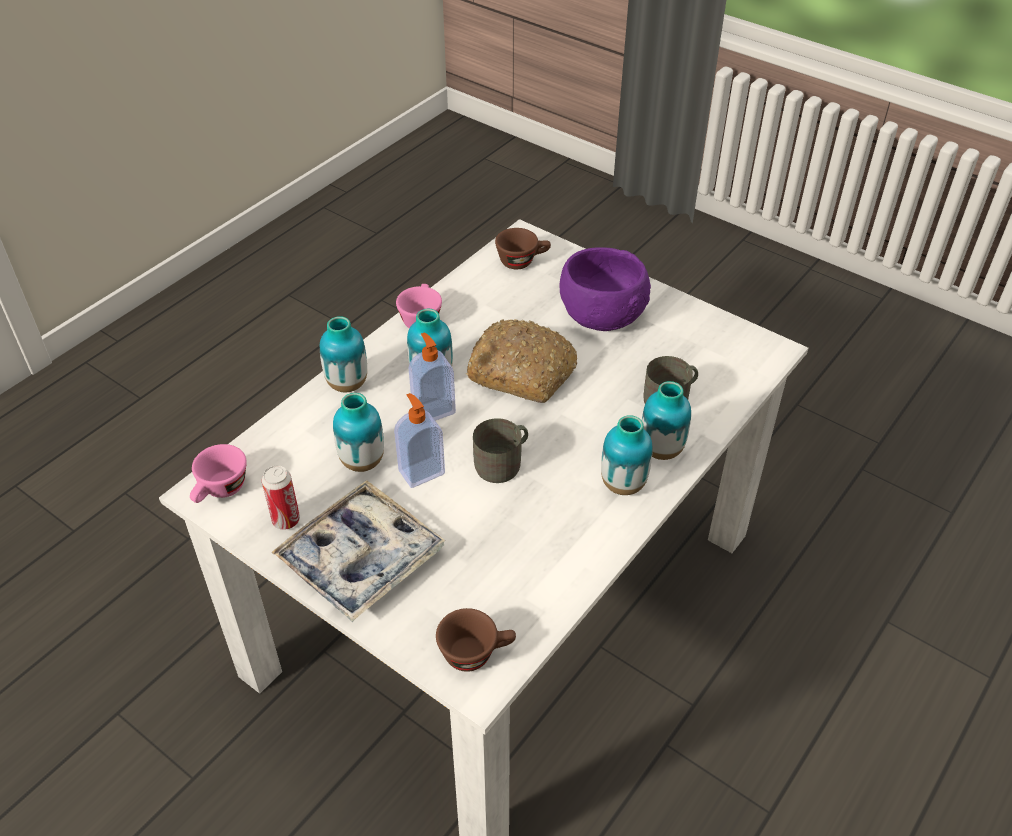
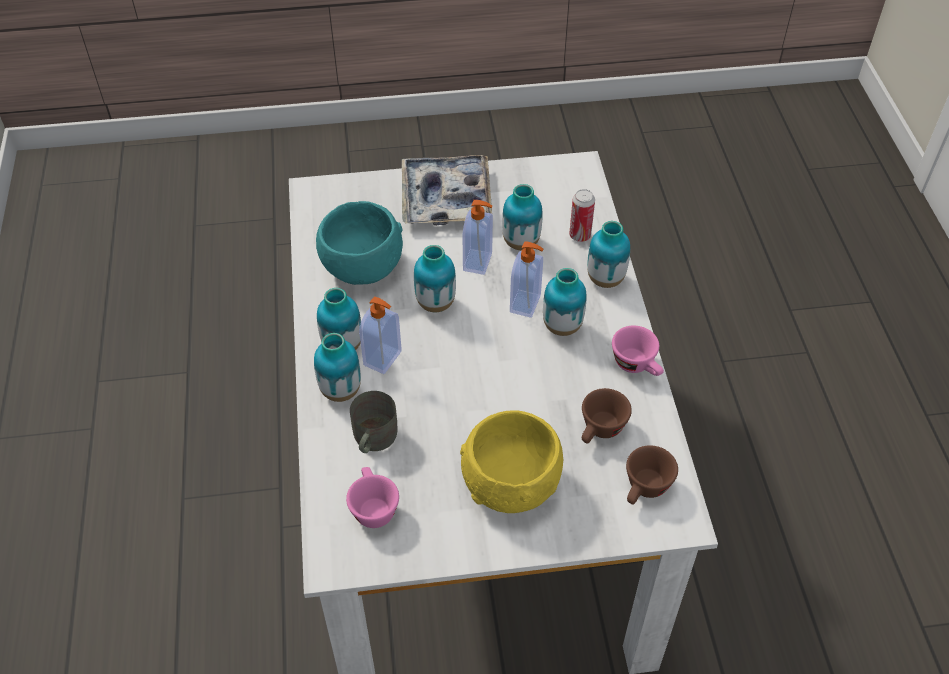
camera: 135 degrees right, 5 degrees up
(220, 491) = (571, 174): pink cup -> pink cup (372, 507)
(286, 520) = (513, 186): can -> can (580, 235)
(476, 653) = (329, 201): brown cup -> brown cup (600, 431)
(503, 463) = (435, 303): grey mug -> vase
(523, 371) = (506, 379): bread -> none
(527, 548) = (360, 266): none -> turquoise bowl
(599, 450) = (384, 359): none -> soap dispenser
(601, 314) = (512, 483): purple bowl -> yellow bowl

